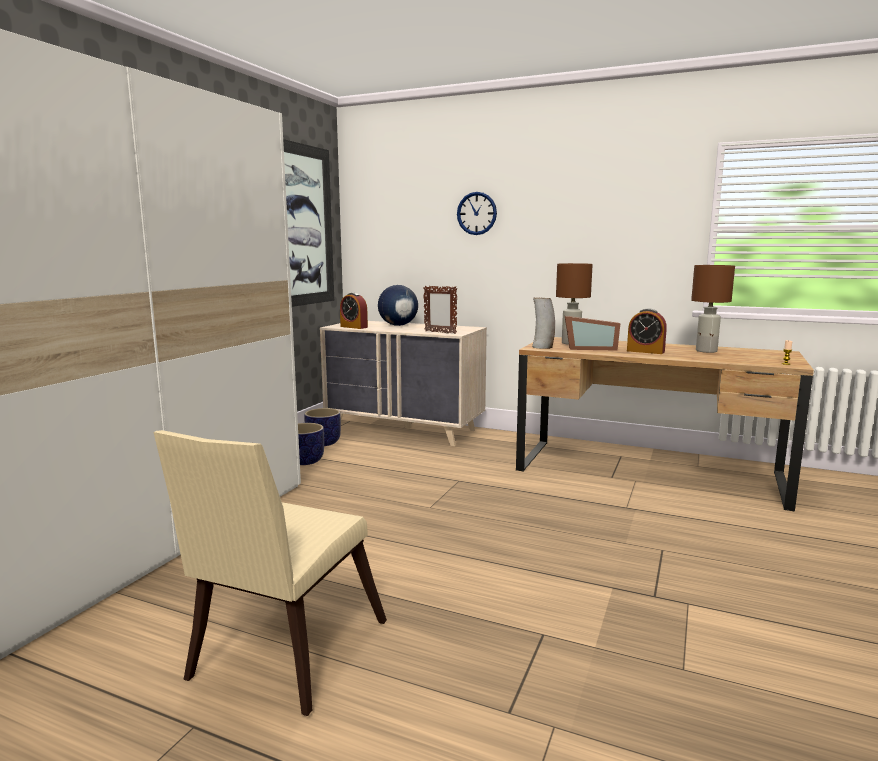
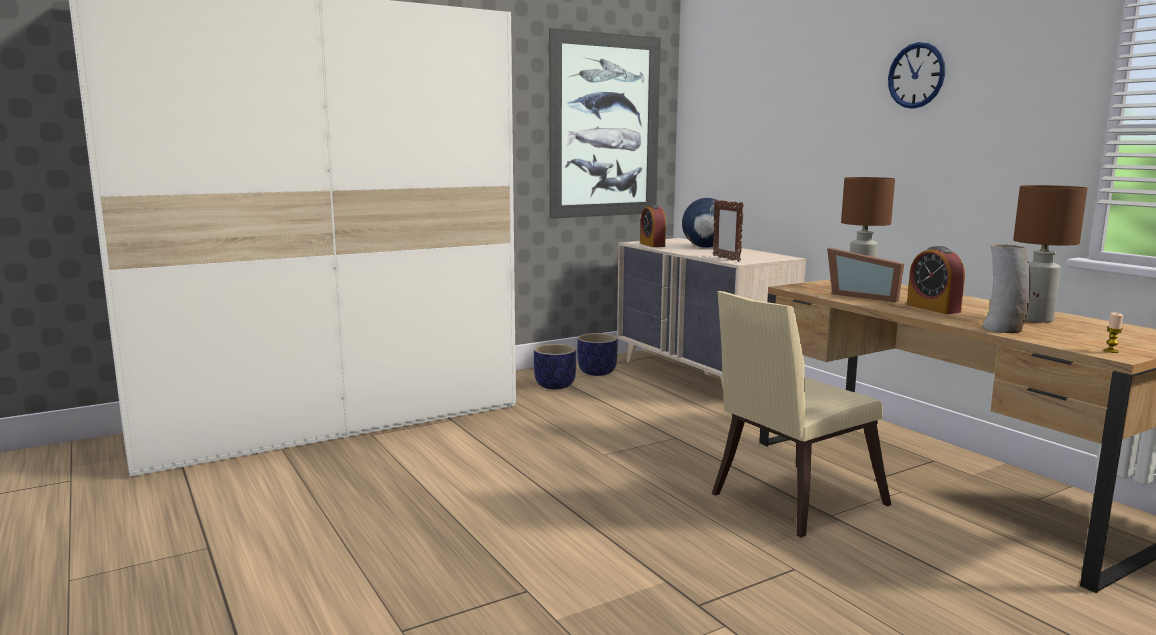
camera: 35 degrees right, 0 degrees up
(281, 655) = (315, 526): beige chair -> beige chair (789, 501)
(476, 213) = (806, 108): wall clock -> wall clock (916, 75)
(542, 347) = (805, 287): vase -> vase (1003, 329)

